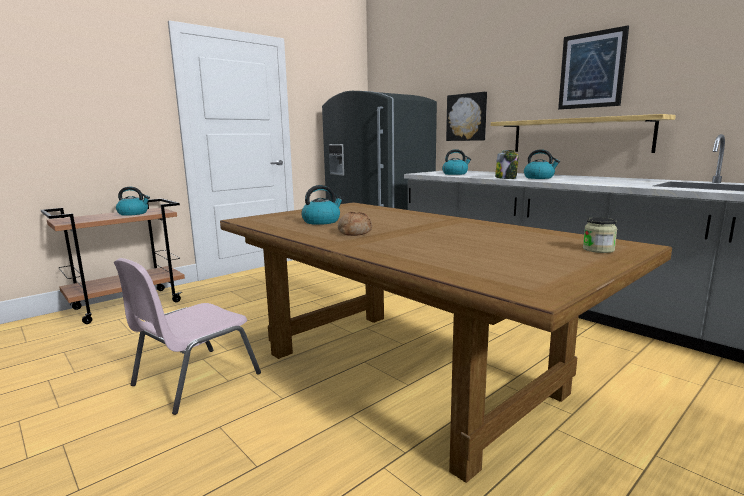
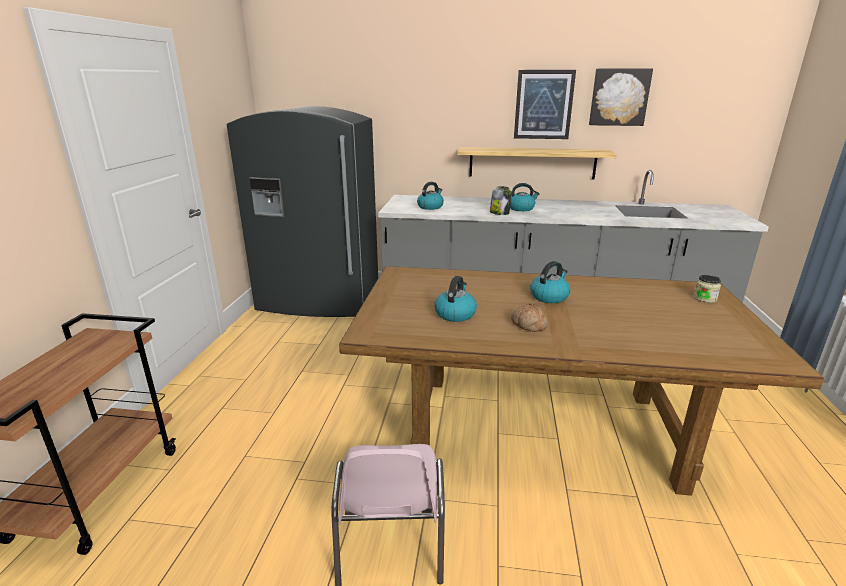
camera: 40 degrees left, 10 degrees up
(134, 213) = (84, 356): kettle -> kettle (549, 296)
(467, 117) = (410, 138): picture -> picture (619, 97)

